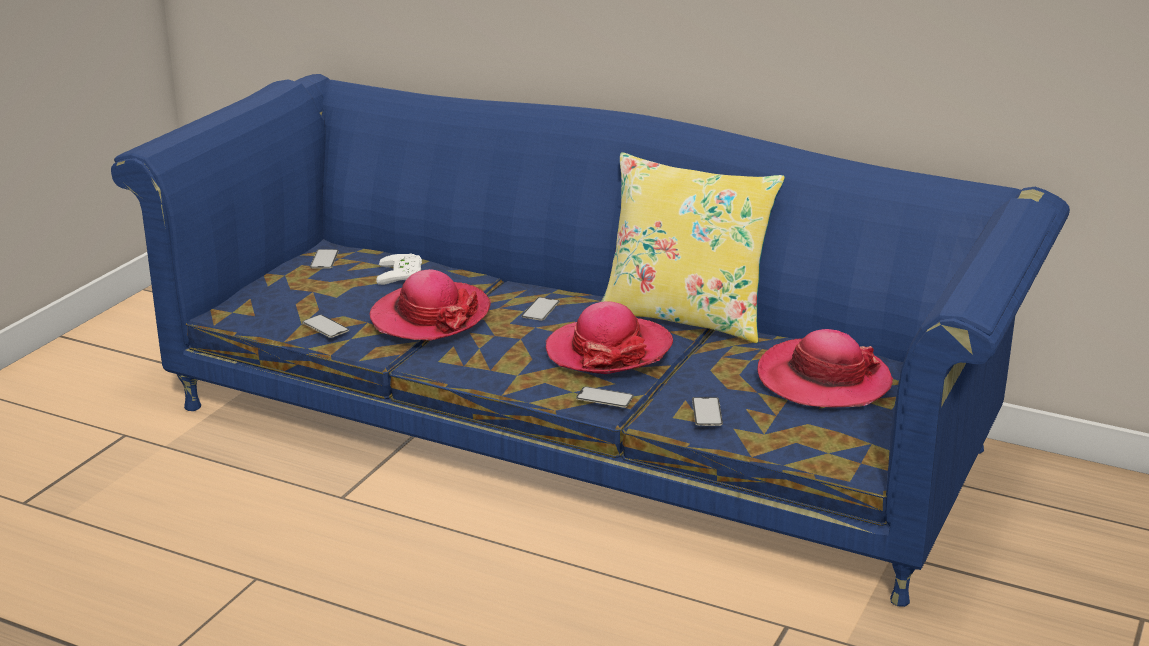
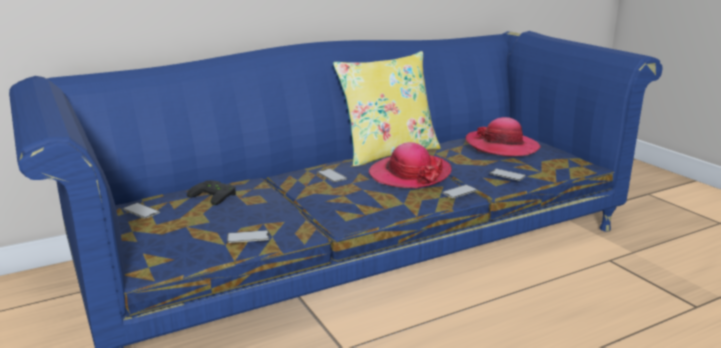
camera: 55 degrees left, 5 degrees down
(404, 274) = (215, 195): white game controller -> black game controller
(430, 316) = (289, 203): hat -> none

